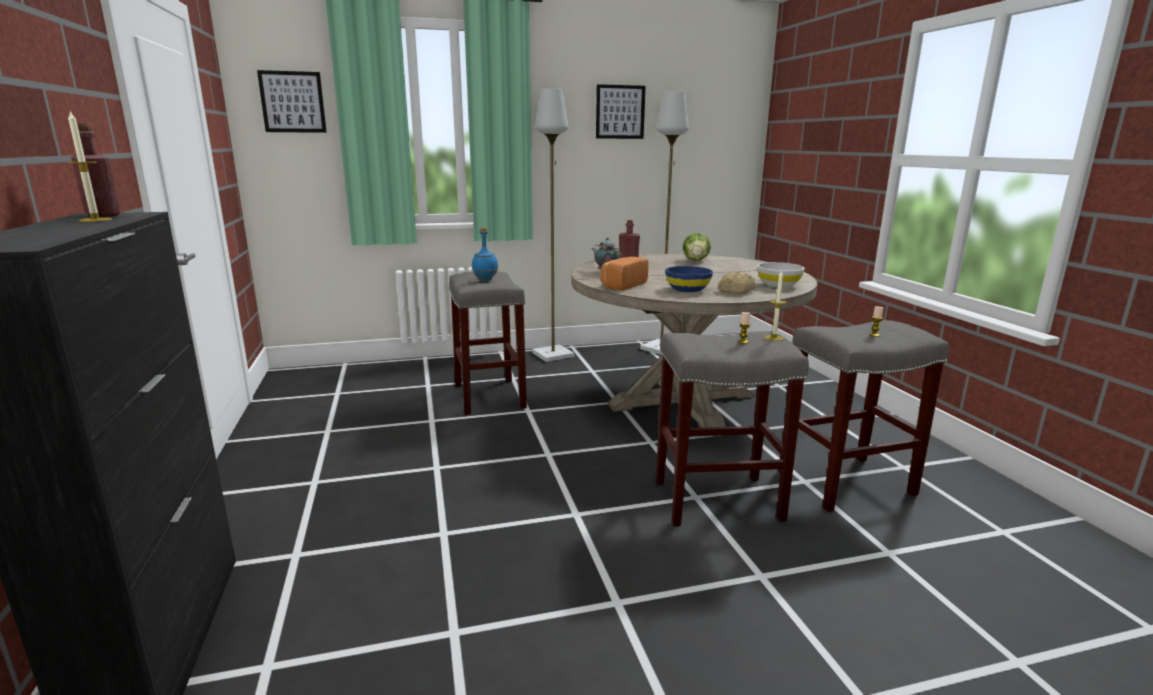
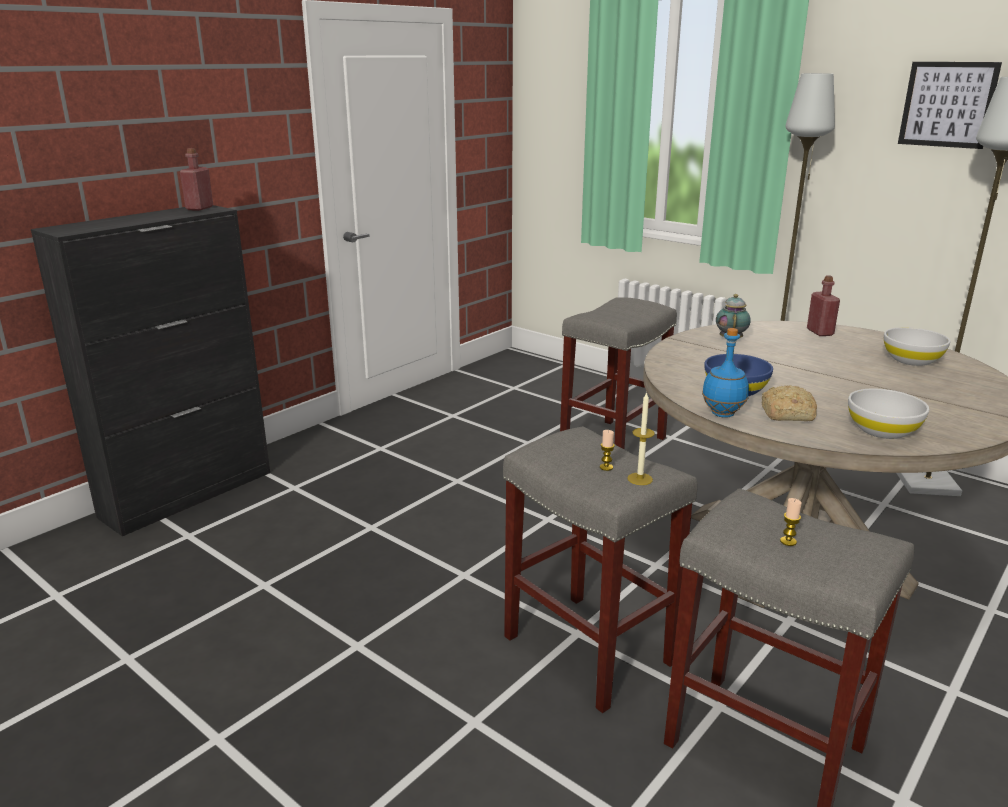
camera: 55 degrees right, 5 degrees up
(95, 220) = (176, 213): candle -> none
(292, 102) = (560, 87): picture -> none
(485, 280) = (617, 312): blue bottle -> blue bottle (722, 414)
(622, 285) = (685, 360): bread -> none
(695, 260) = (912, 360): lettuce -> white bowl

